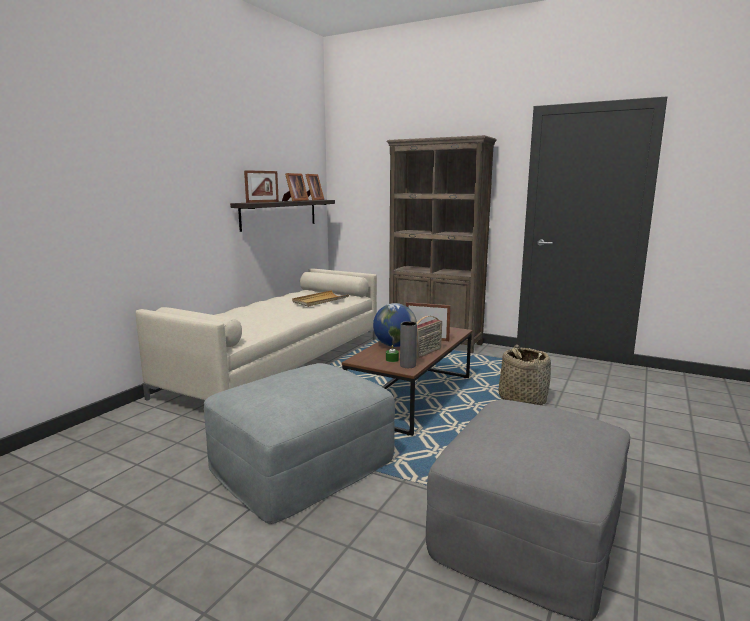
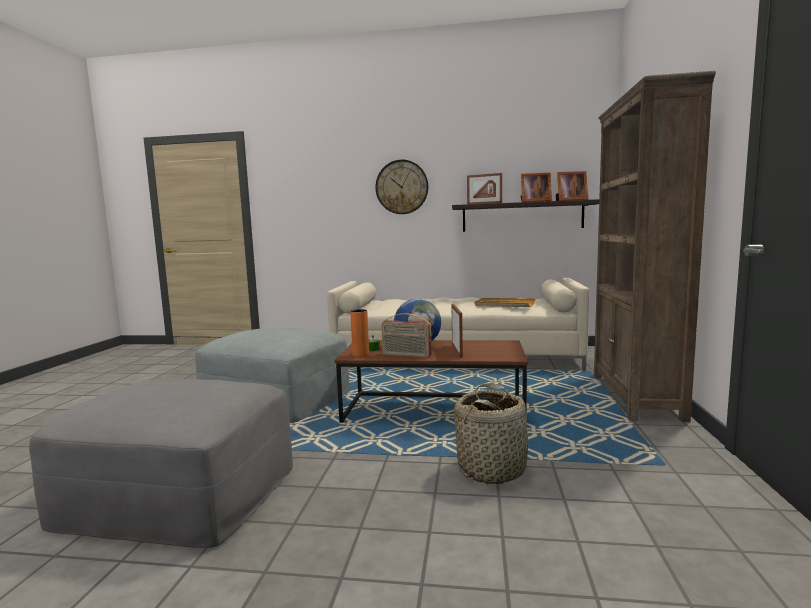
camera: 70 degrees right, 5 degrees down
(181, 178) = (402, 187): none -> wall clock
(408, 365) = (360, 355): grey vase -> orange vase

